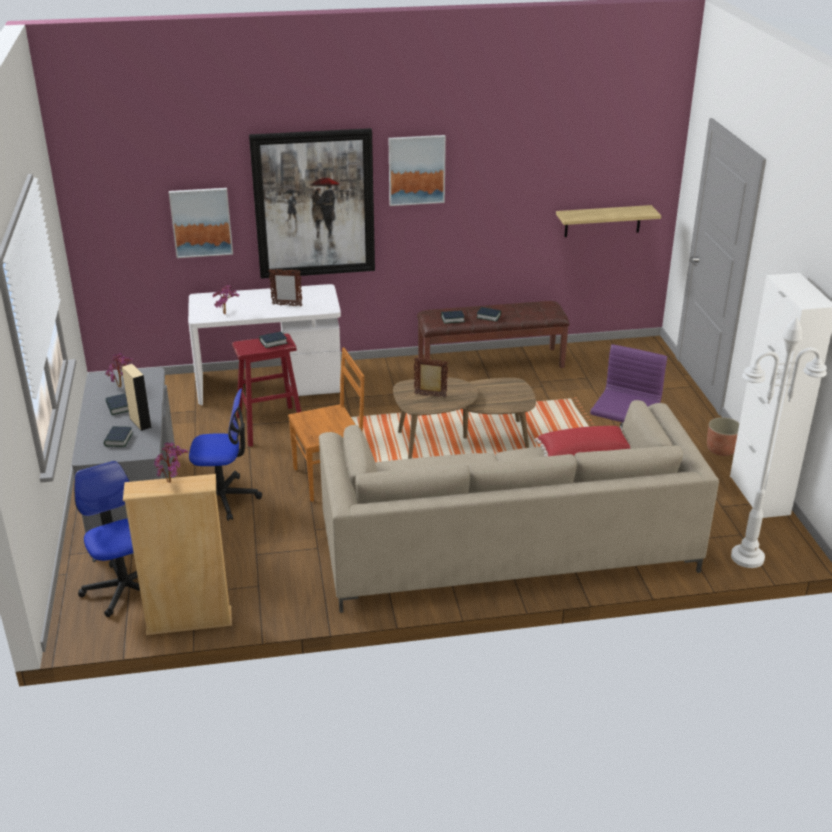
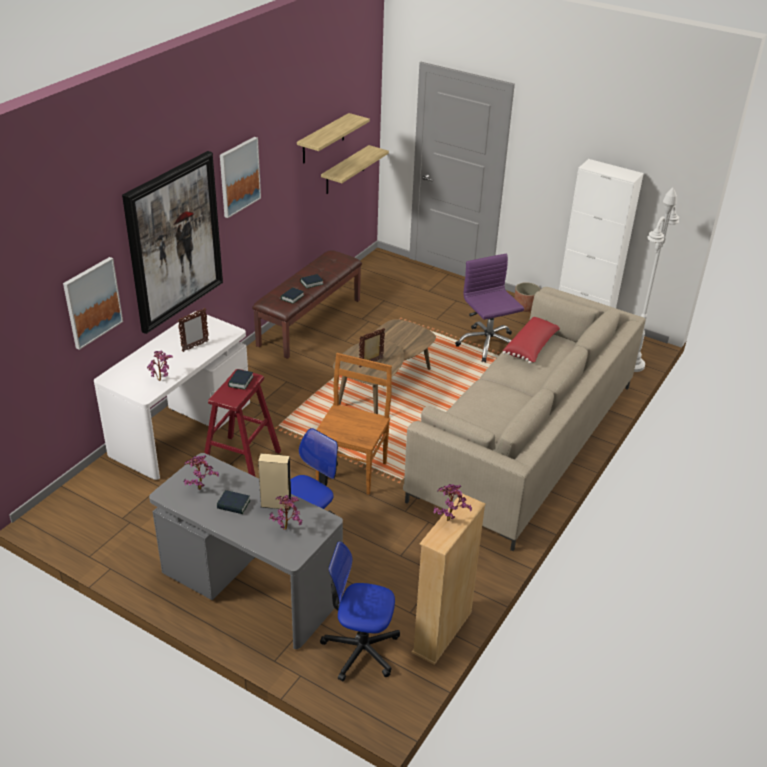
camera: 50 degrees left, 5 degrees up
(118, 439) = (287, 528): book -> potted plant
(564, 172) = (323, 139): none -> shelf

